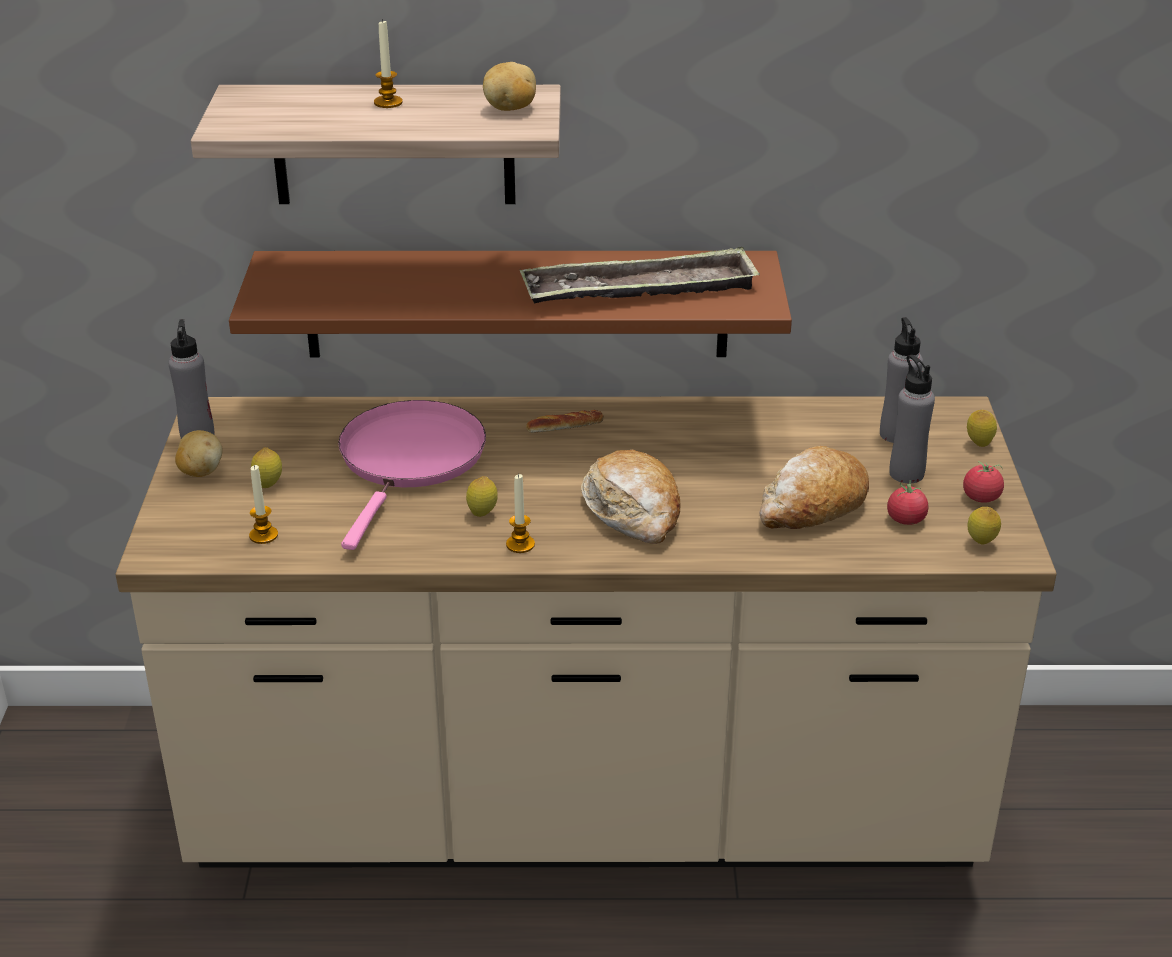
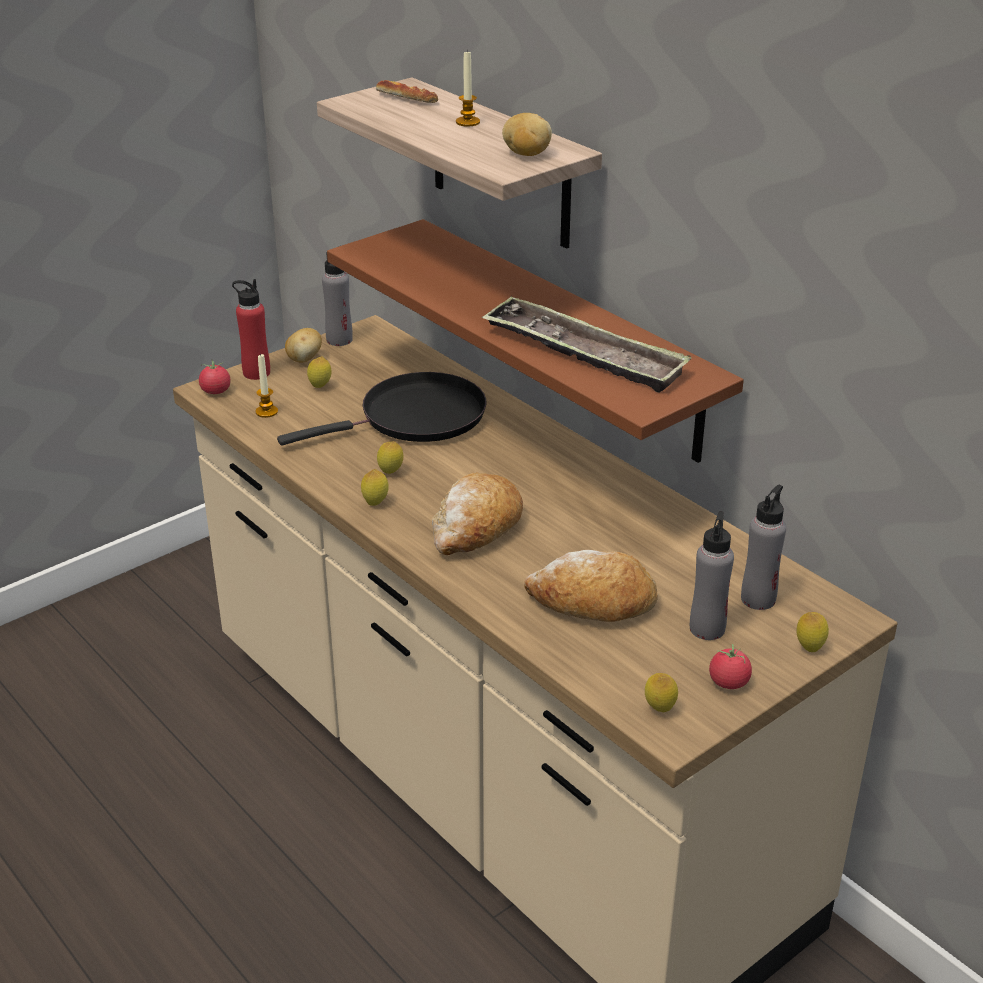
camera: 50 degrees right, 0 degrees up
(177, 509) = (256, 373): none -> red bottle
(410, 460) = (415, 418): pink frying pan -> black frying pan
(520, 544) = (375, 503): candle -> lemon
(565, 427) = (540, 453): bread -> bread (406, 98)
(906, 520) = (639, 656): tomato -> tomato (216, 391)

